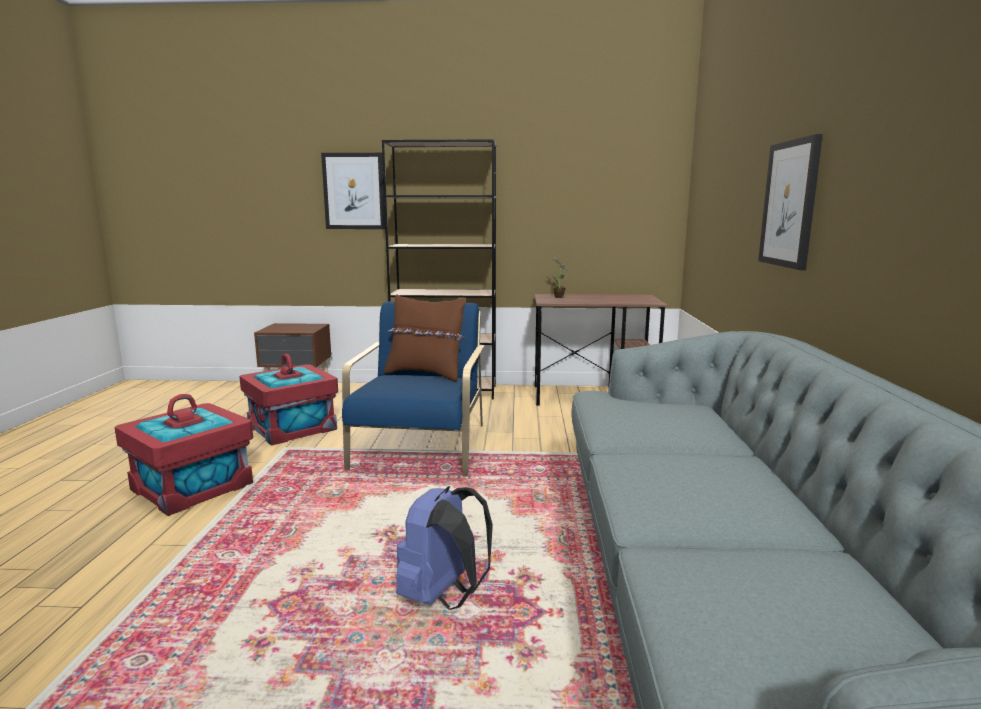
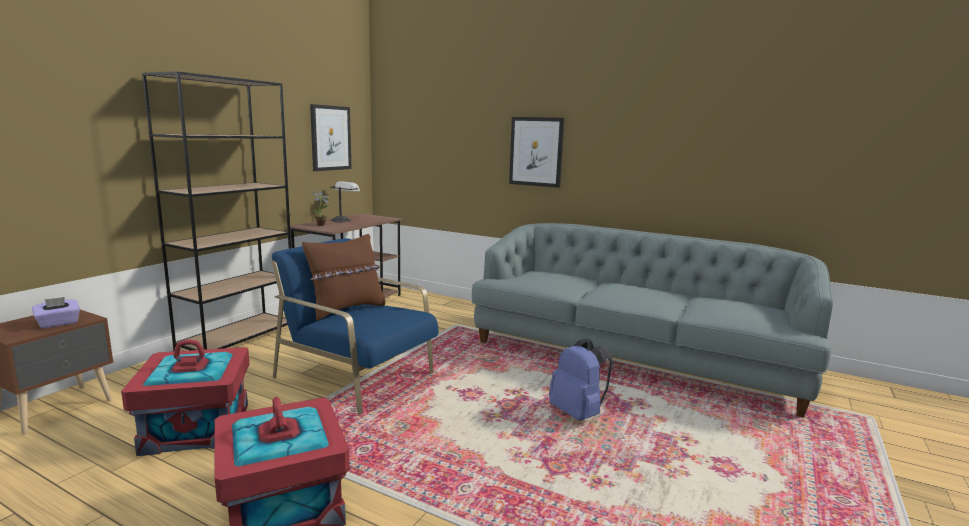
camera: 65 degrees left, 0 degrees up
(294, 329) = (58, 323): none -> purple tissue box
(354, 191) = (89, 126): picture -> picture (330, 138)
(601, 297) = (343, 220): none -> table lamp

